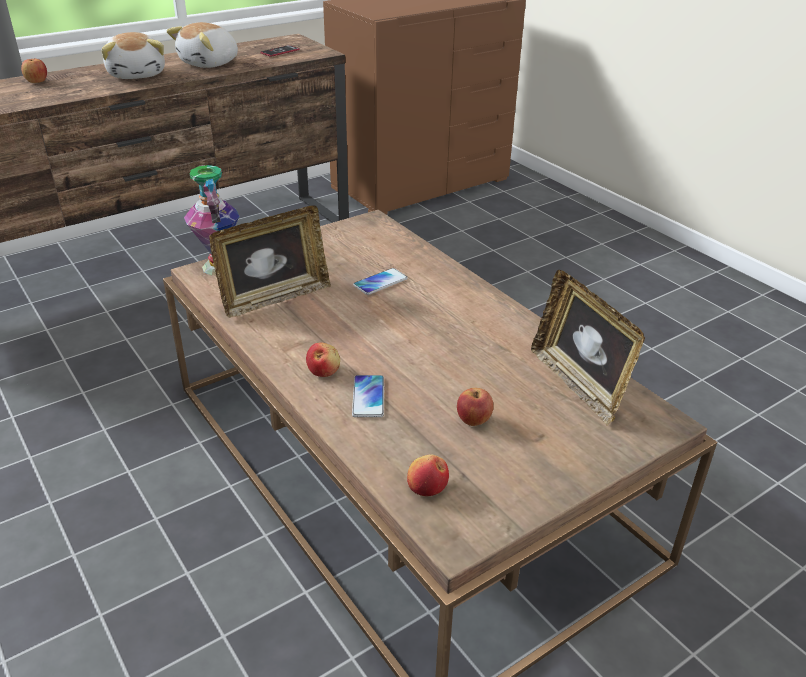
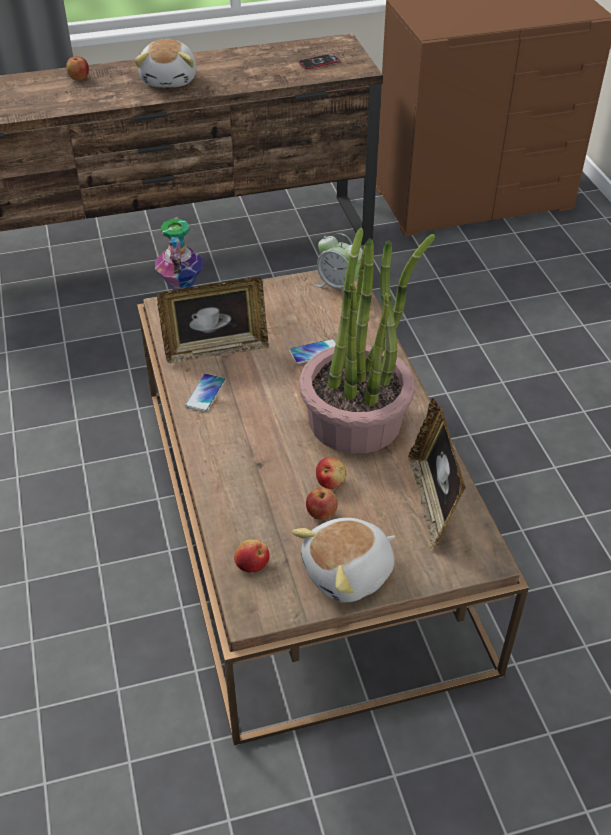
camera: 20 degrees right, 10 degrees up
(210, 63) = (243, 72): plush toy -> plush toy (349, 573)
(323, 371) = (223, 435): apple -> apple (330, 481)
(368, 397) = (247, 469): phone -> phone (205, 393)
(372, 228) = (339, 286): none -> alarm clock
(456, 329) = (356, 419): none -> potted plant

